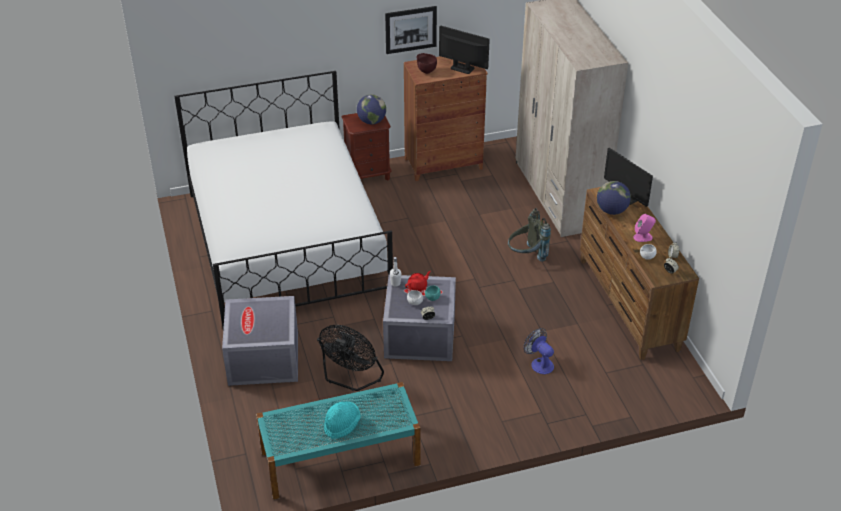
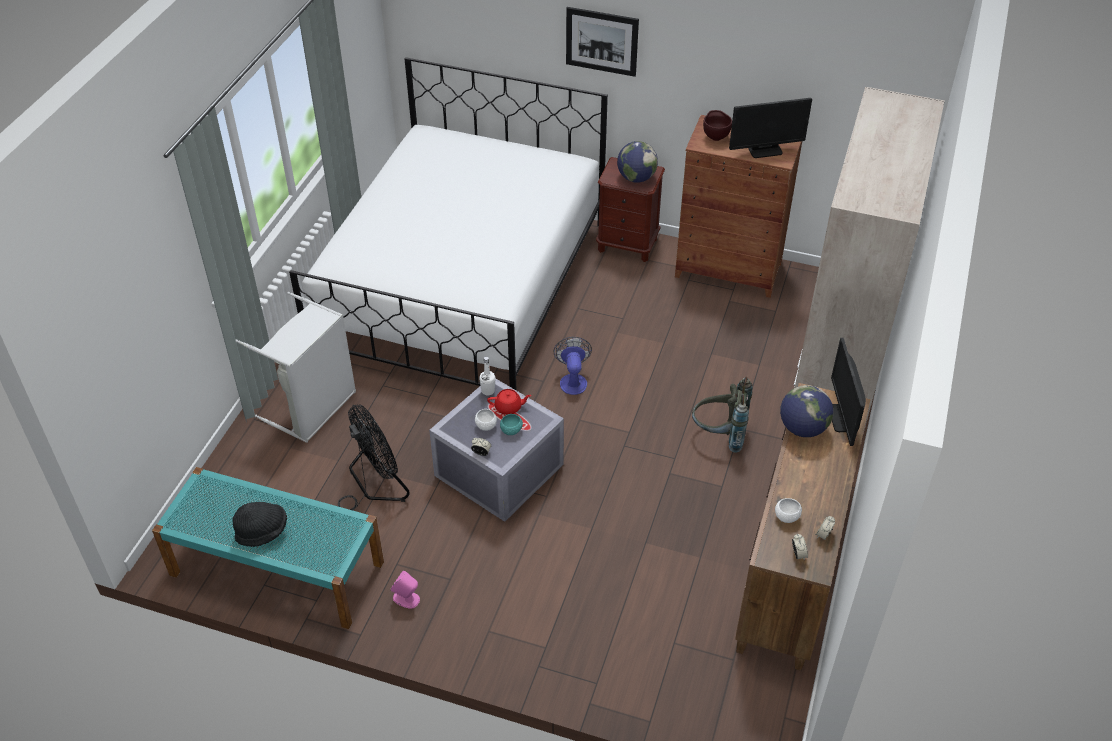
camera: 35 degrees right, 5 degrees up
(264, 359) = (314, 409): grey storage box -> grey laundry basket
(342, 425) = (262, 532): turquoise hat -> black hat
(411, 29) = (719, 73): picture -> picture (601, 41)
(462, 68) = (765, 150): monitor -> monitor turned 105 degrees clockwise
(539, 363) = (603, 583): fan -> fan (573, 380)
(643, 237) = (809, 486): pink speaker -> pink speaker (406, 599)

